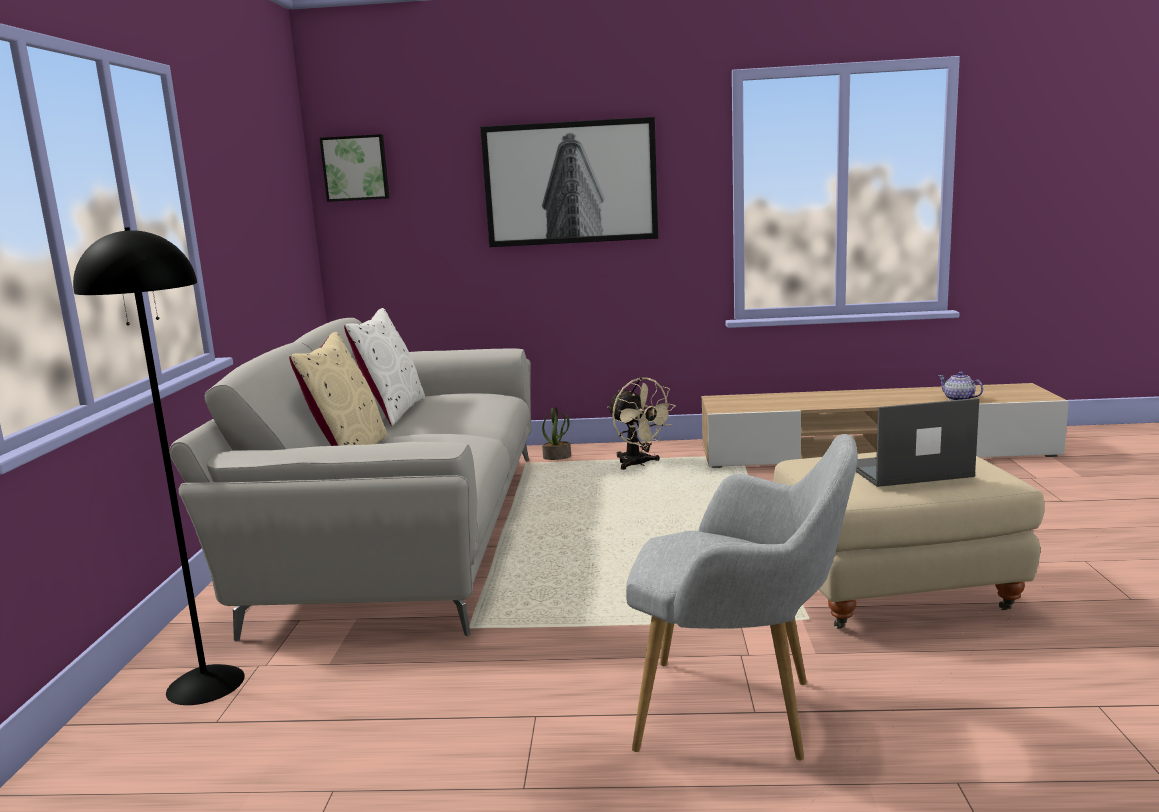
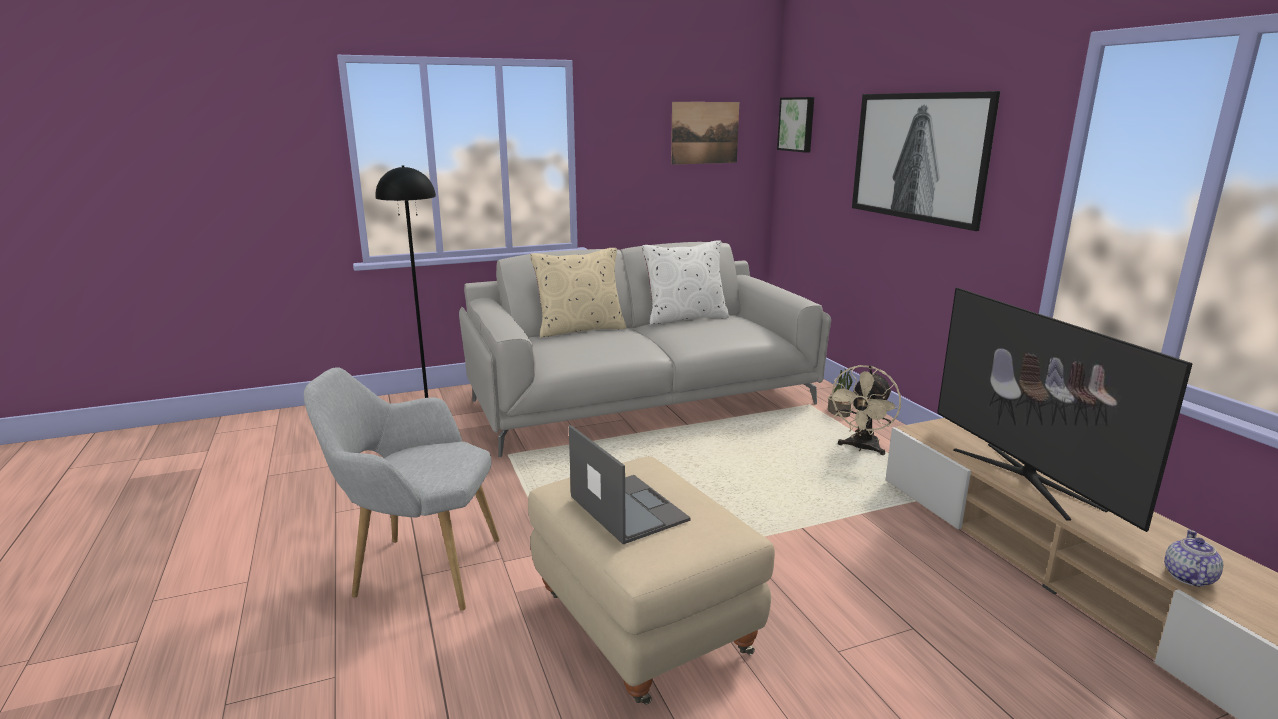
camera: 65 degrees right, 5 degrees up
(273, 181) = (705, 133): none -> picture
(739, 714) = (418, 569): grey armchair -> grey armchair turned 105 degrees clockwise
(820, 401) = (1024, 478): none -> television

